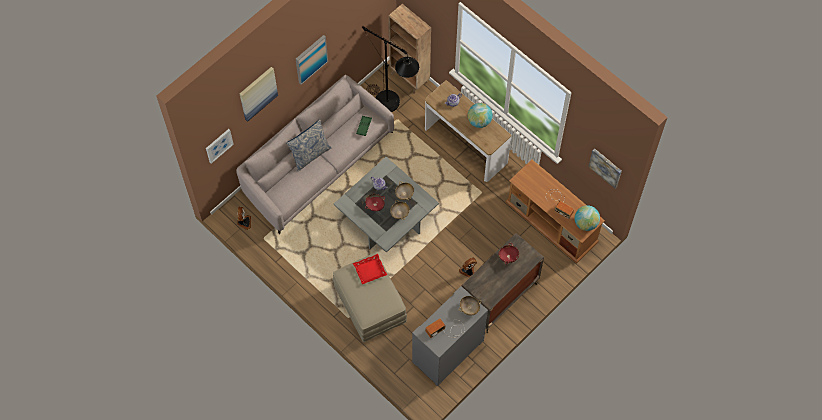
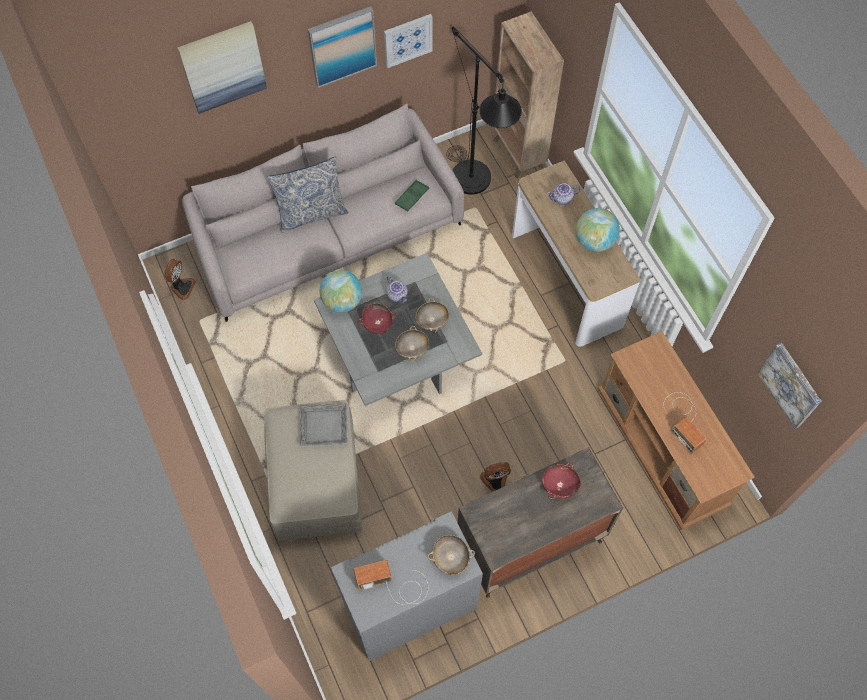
camera: 20 degrees right, 0 degrees up
(219, 145) = (139, 138): picture -> picture (407, 40)
(370, 270) = (324, 426): red tray -> grey tray
(585, 223) = (719, 471): globe -> globe (342, 301)

